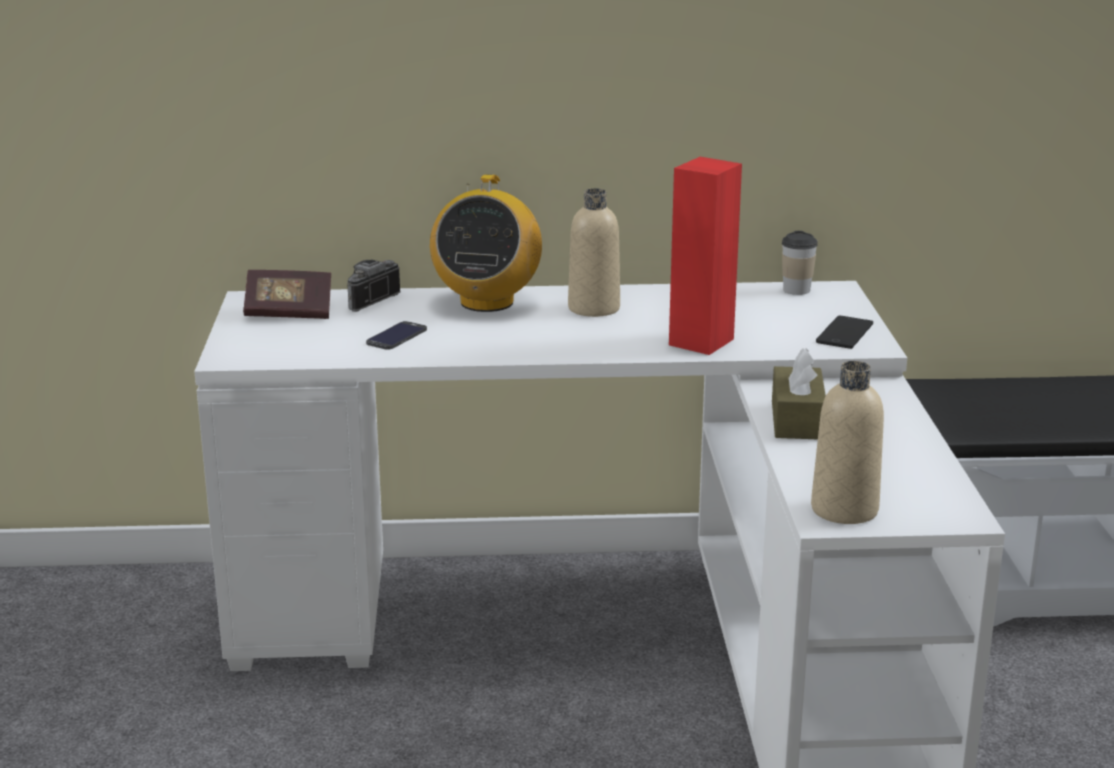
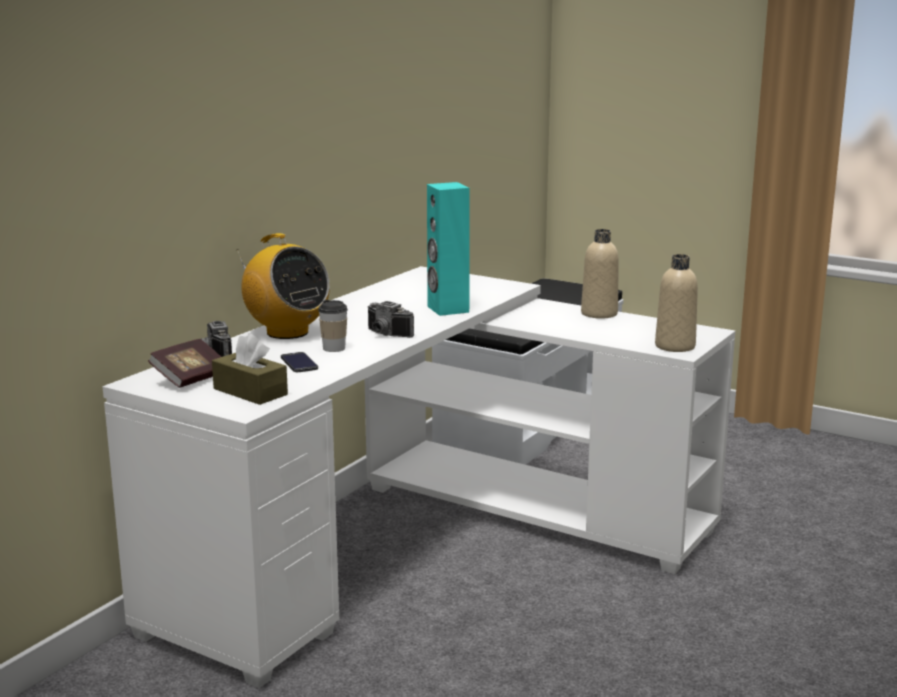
camera: 55 degrees left, 5 degrees down
(551, 342) = (385, 335): none -> camera
(594, 308) = (351, 315): beige bottle -> beige bottle (599, 314)
(700, 342) = (447, 309): red speaker -> turquoise speaker
(796, 290) = (411, 277): cup -> cup (334, 348)
(797, 420) = (557, 327): brown tissue box -> brown tissue box (250, 391)
(844, 333) = (489, 285): phone -> none

